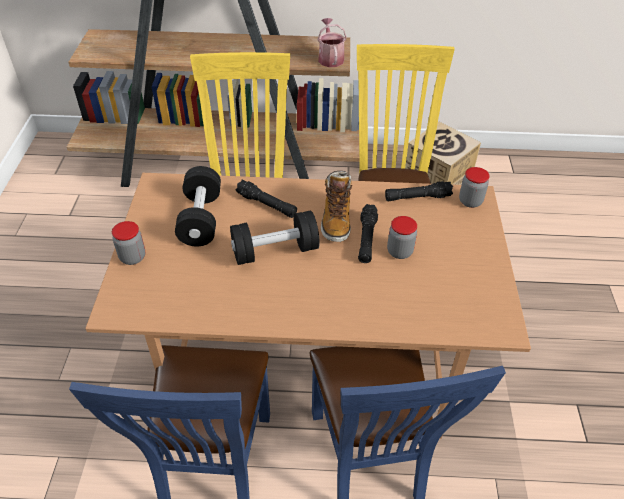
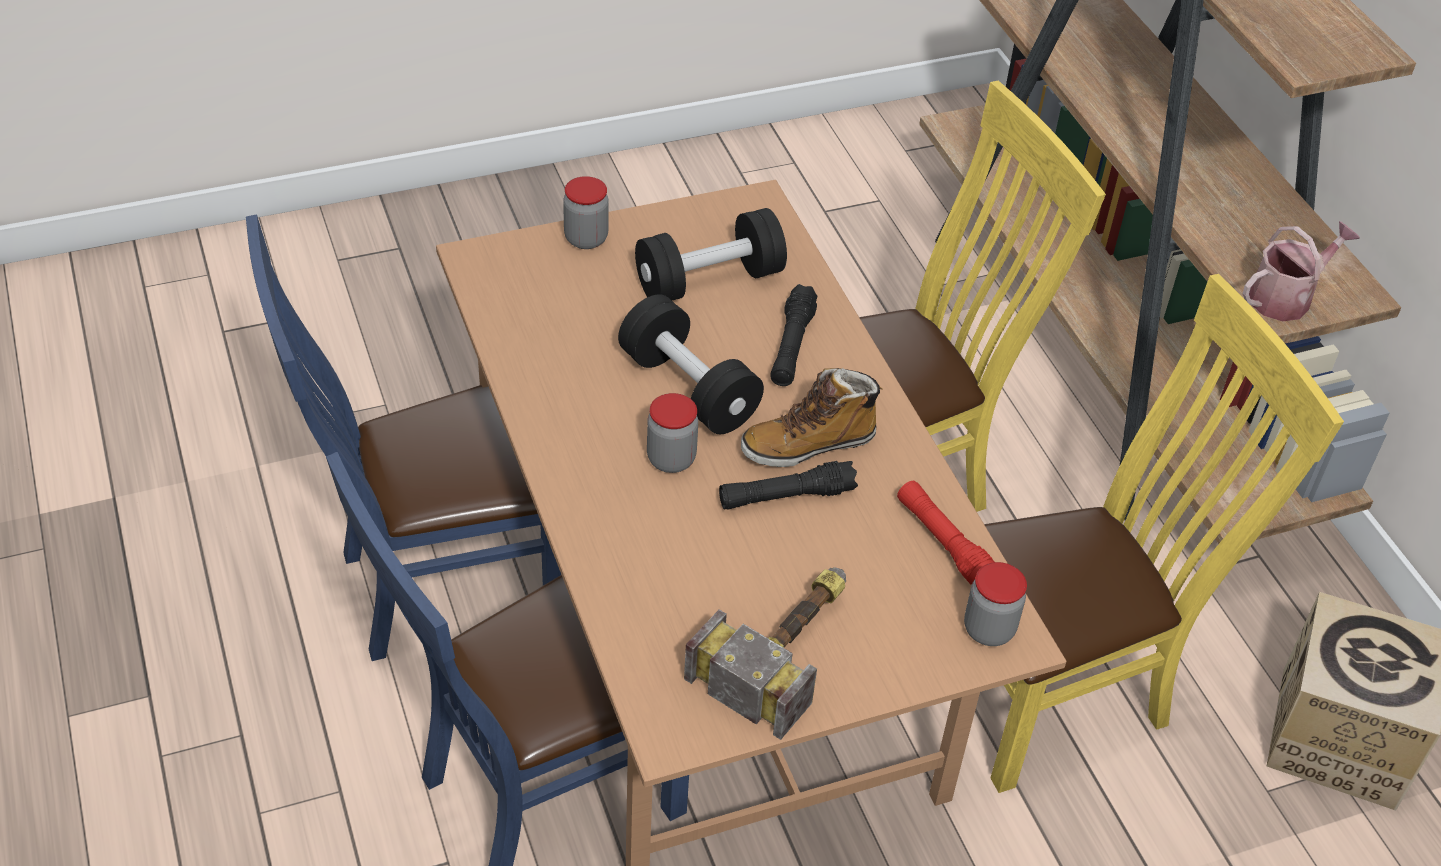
camera: 65 degrees right, 0 degrees up
(399, 251) = (780, 549): jar -> jar (671, 459)
(417, 197) = (945, 544): black flashlight -> red flashlight
(461, 268) = (787, 647): none -> hammer

